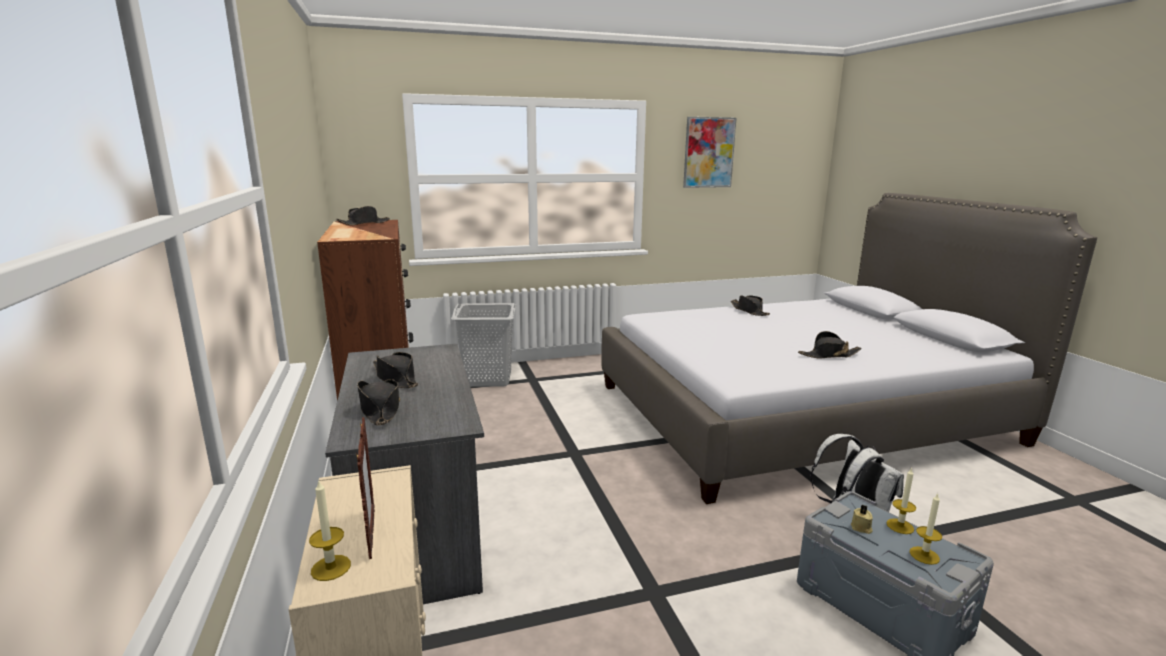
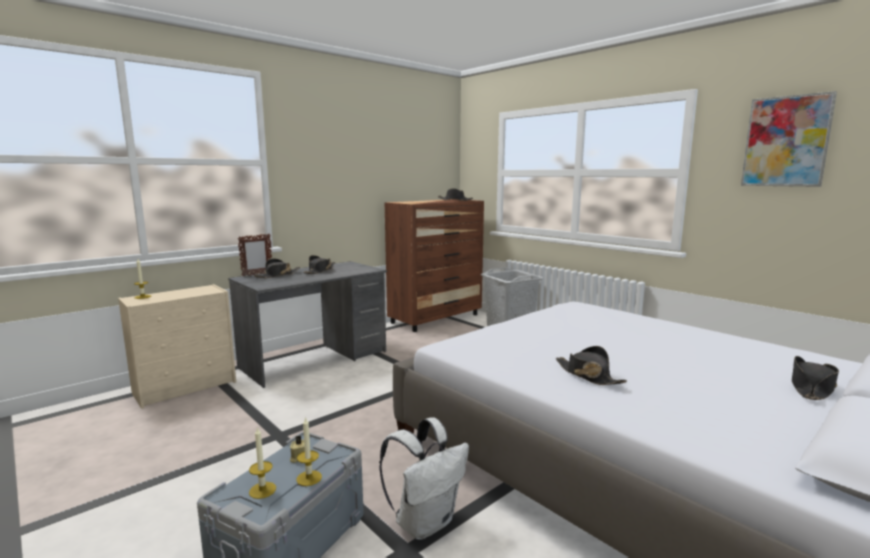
camera: 65 degrees right, 5 degrees down
(371, 534) = (166, 296): picture frame -> picture frame (257, 274)
(749, 311) = (688, 333): black hat -> black hat (811, 388)

